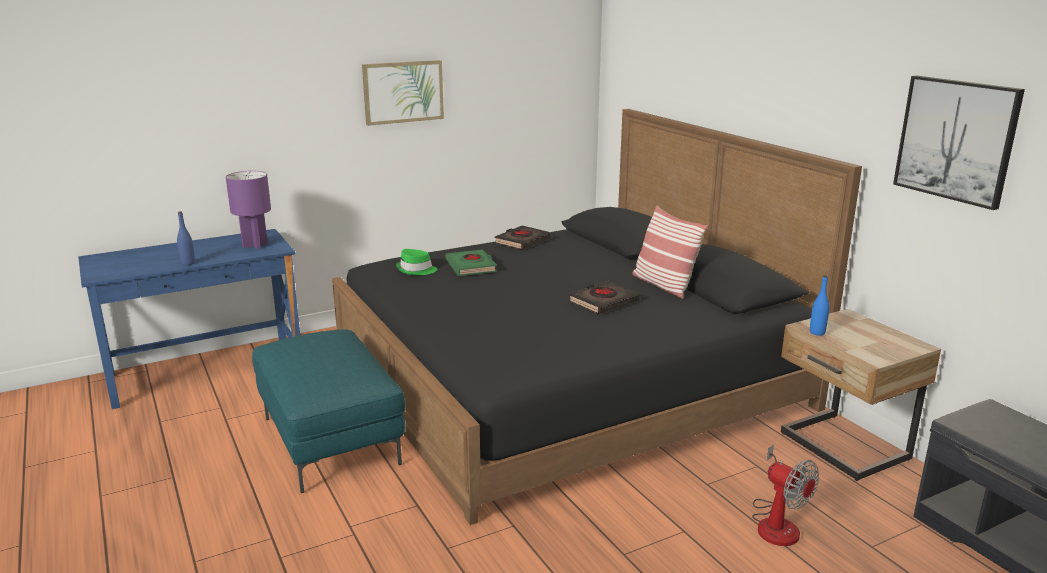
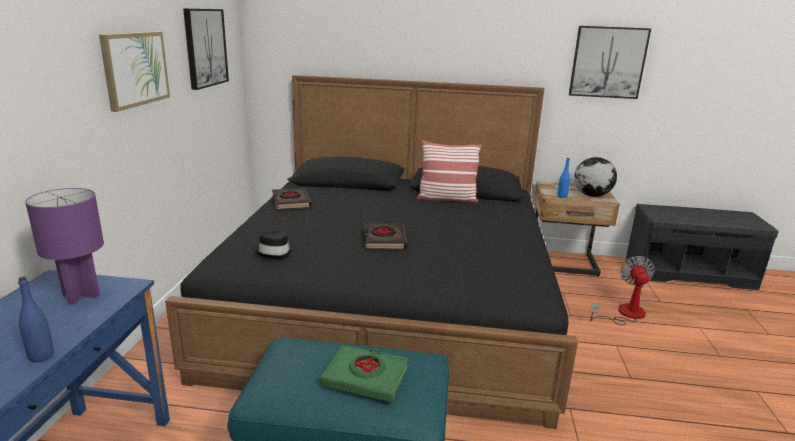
camera: 55 degrees left, 0 degrees up
(416, 270) = (276, 253): green hat -> black hat
(471, 267) = (310, 233): green book -> green book (366, 377)
(518, 74) = (205, 47): none -> picture
(603, 302) = (452, 220): black book -> black book (384, 240)
(777, 522) = (624, 314): fan -> fan turned 75 degrees counterclockwise
(866, 347) = (591, 195): none -> globe

